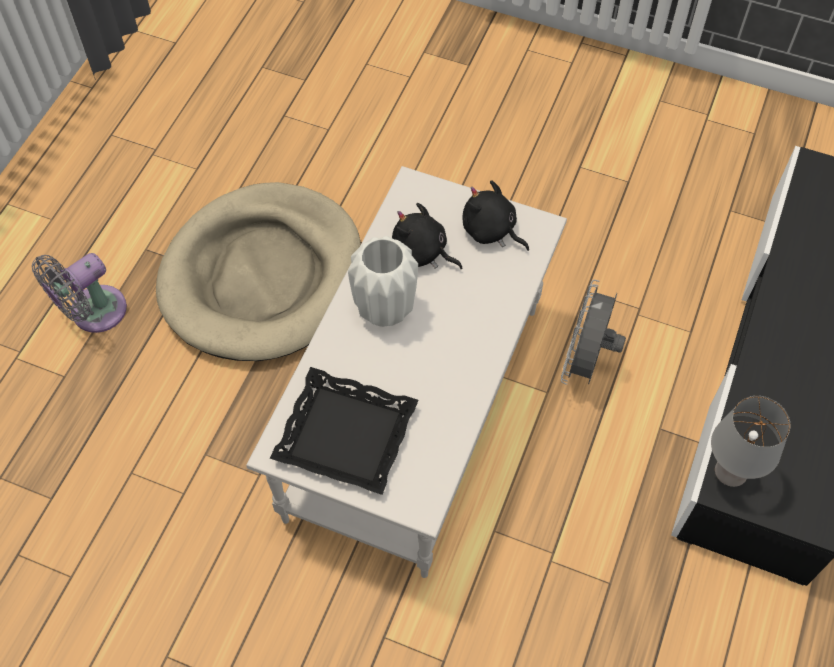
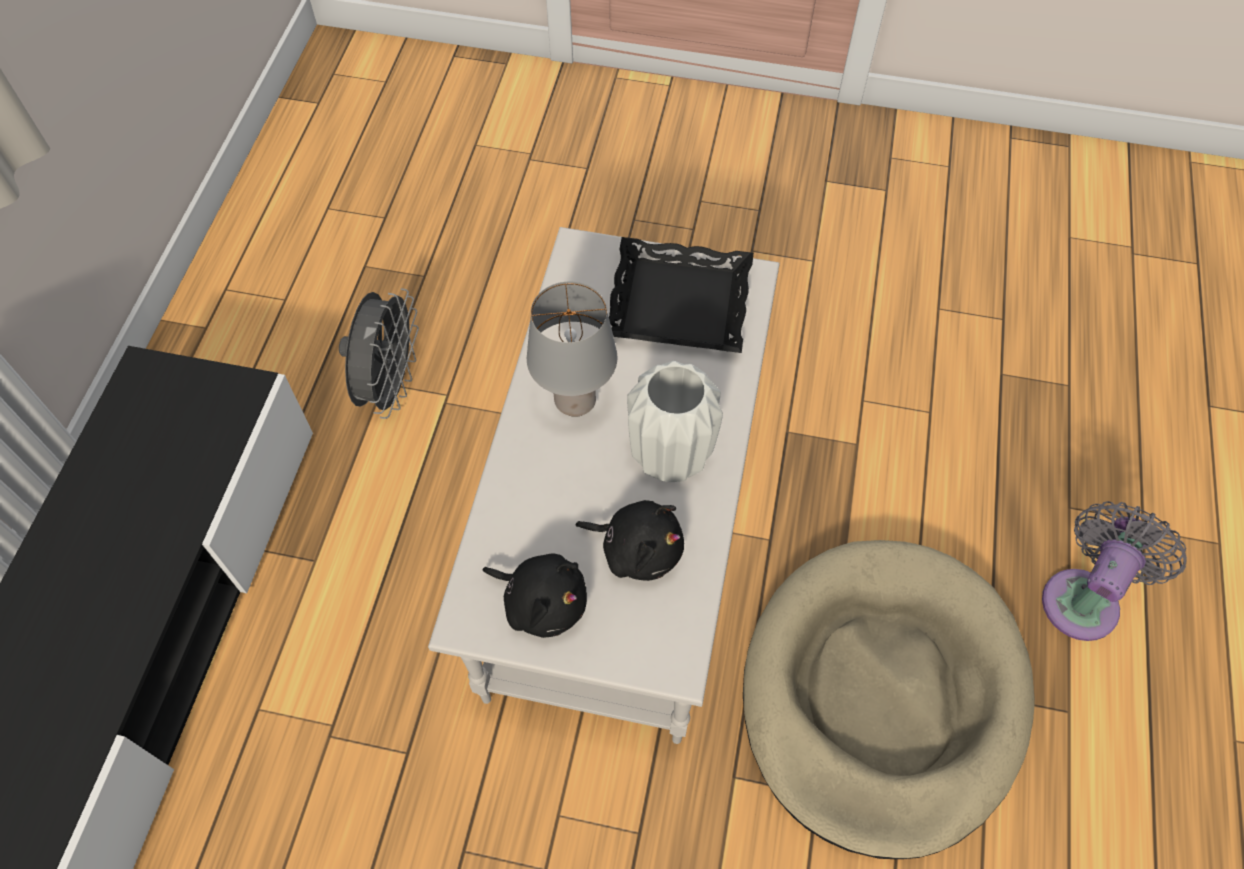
camera: 170 degrees right, 0 degrees up
(586, 362) = (408, 636): grey fan -> grey fan (390, 386)
(729, 473) = (235, 408): grey table lamp -> grey table lamp (576, 402)

